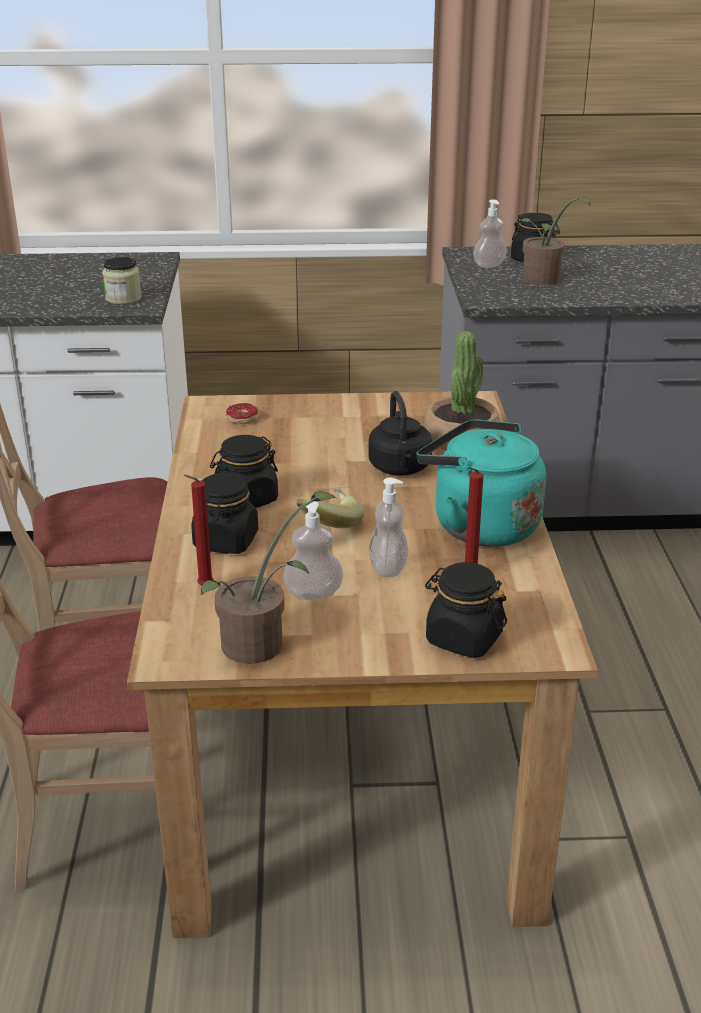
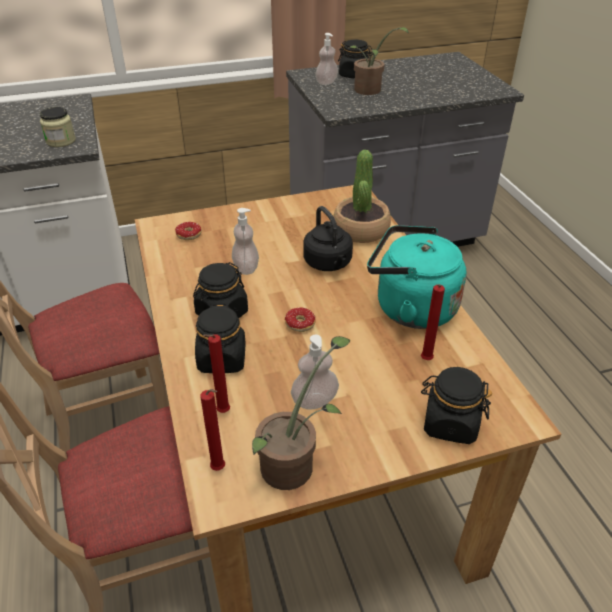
camera: 15 degrees left, 10 degrees up
(178, 634) = (220, 469): none -> red candle
(327, 523) = (296, 326): banana -> donut
(388, 568) = (361, 363): soap dispenser -> soap dispenser (246, 268)

